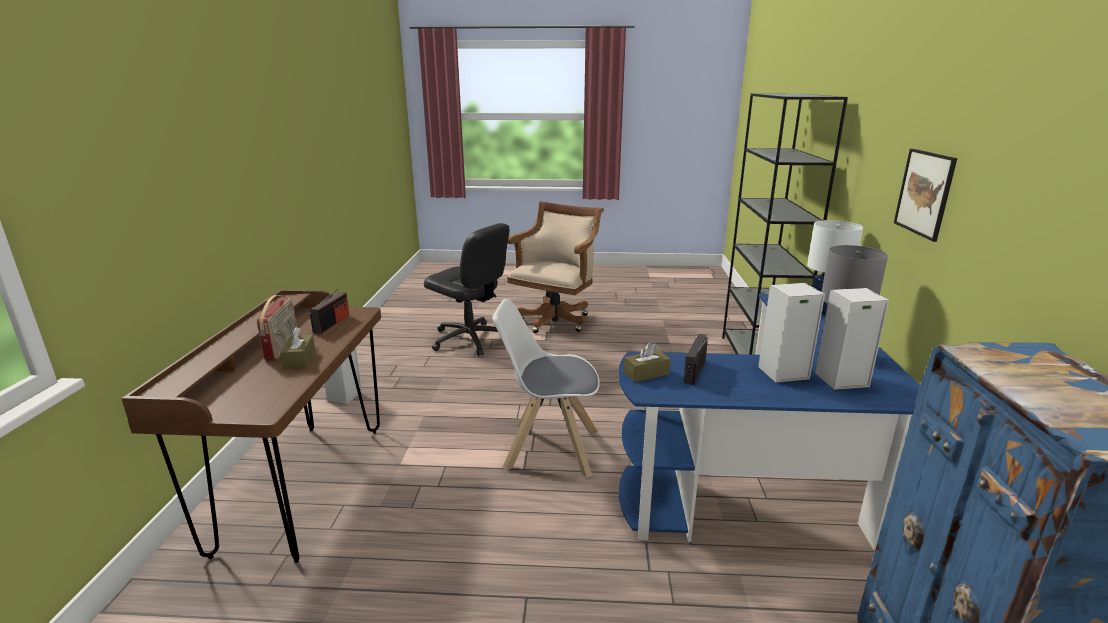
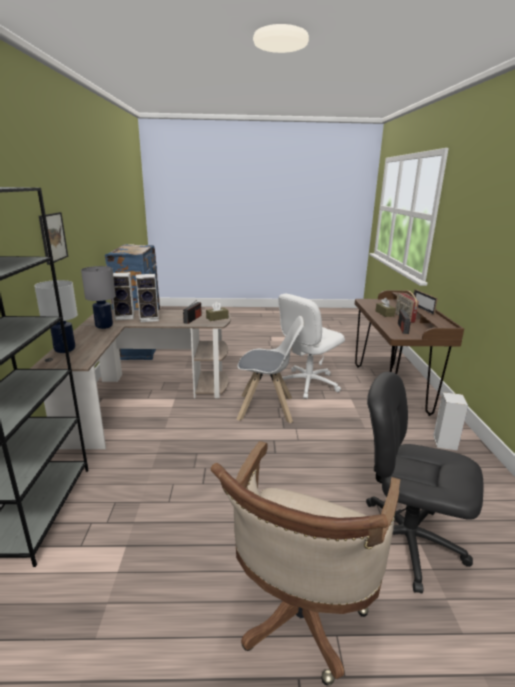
camera: 175 degrees right, 0 degrees up
(246, 330) = (422, 309): none -> picture frame
(454, 505) = (308, 383): none -> white office chair
(768, 478) = (142, 397): blue desk -> brown desk

